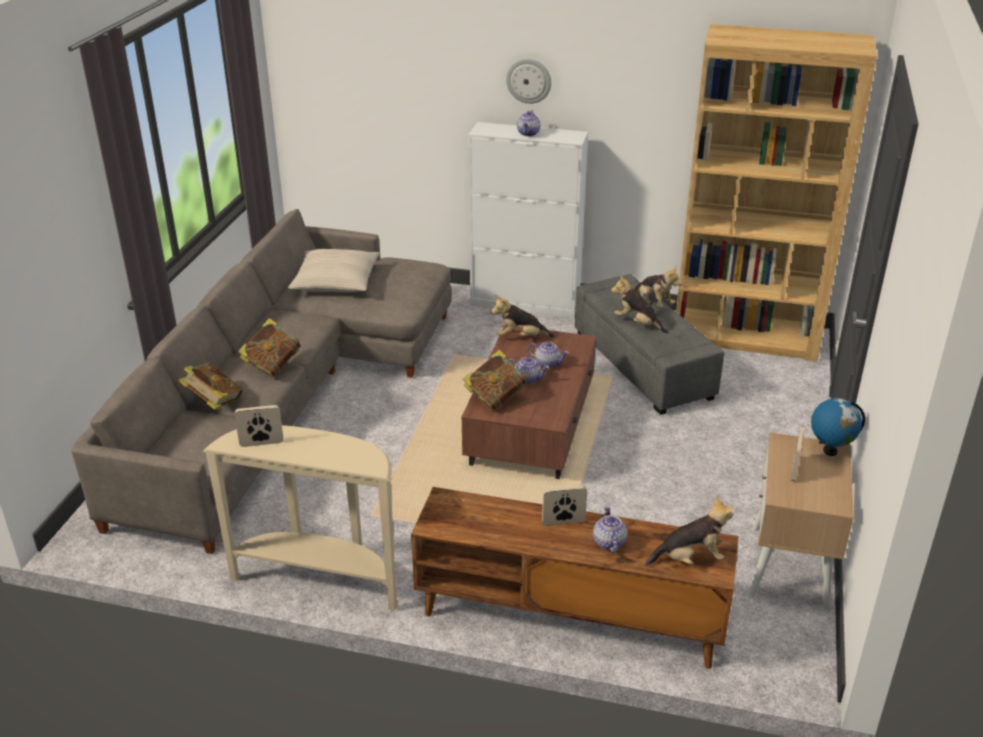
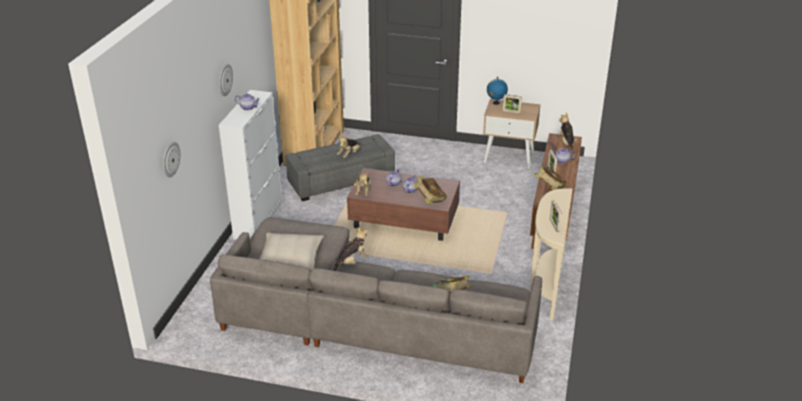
camera: 90 degrees left, 0 degrees up
(272, 366) = (407, 276): book -> book (549, 188)
(361, 94) = (170, 159): none -> wall clock
(653, 302) = (325, 148): plush toy -> plush toy (352, 262)

